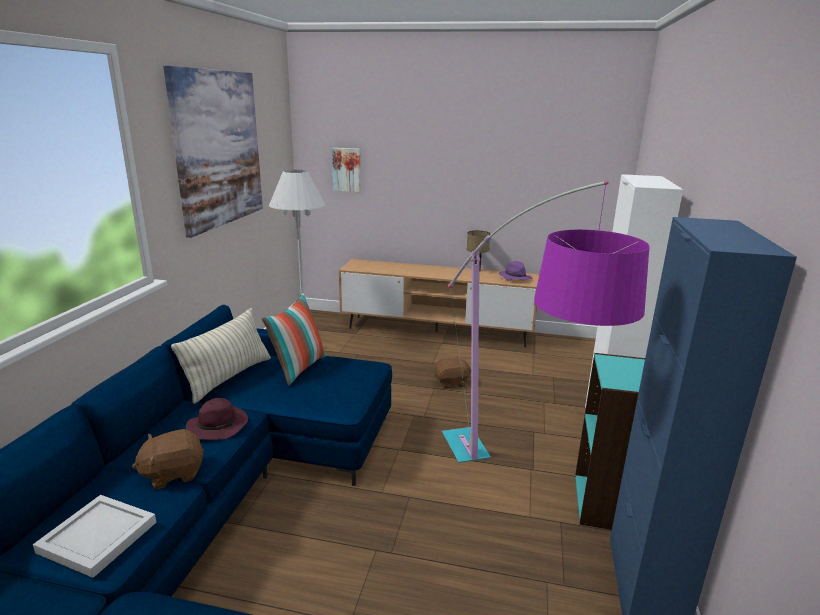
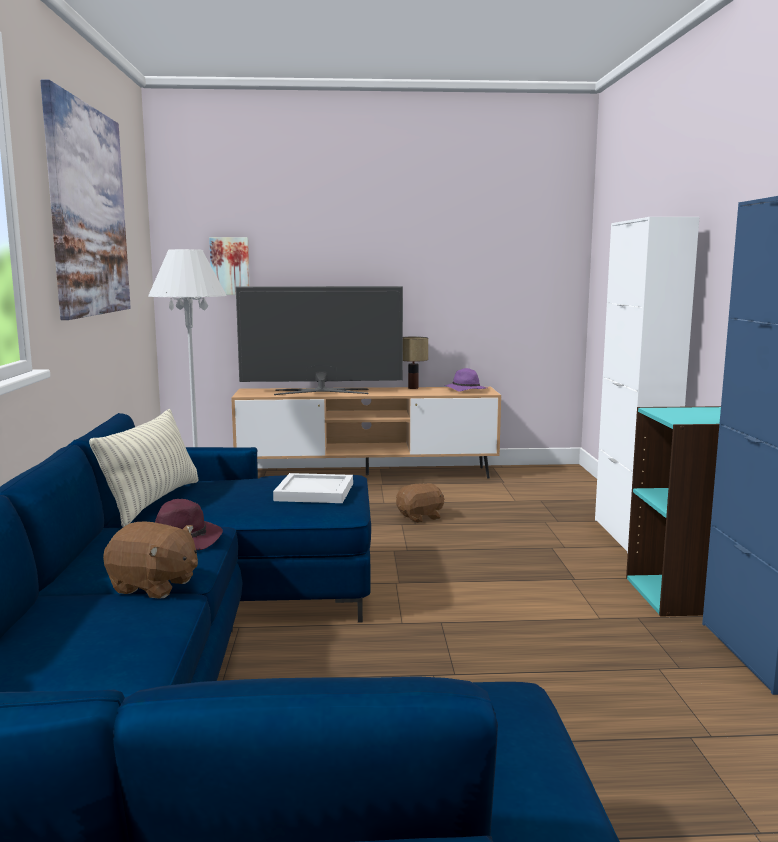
camera: 15 degrees left, 10 degrees down
(100, 536) = (99, 648): white tray -> white tray (316, 491)
(173, 473) = (153, 586): brown plush toy -> brown plush toy turned 120 degrees counterclockwise
(298, 368) = (247, 485): pillow -> none
(405, 269) = (322, 392): none -> television
(503, 509) = (564, 616): floor lamp -> none

